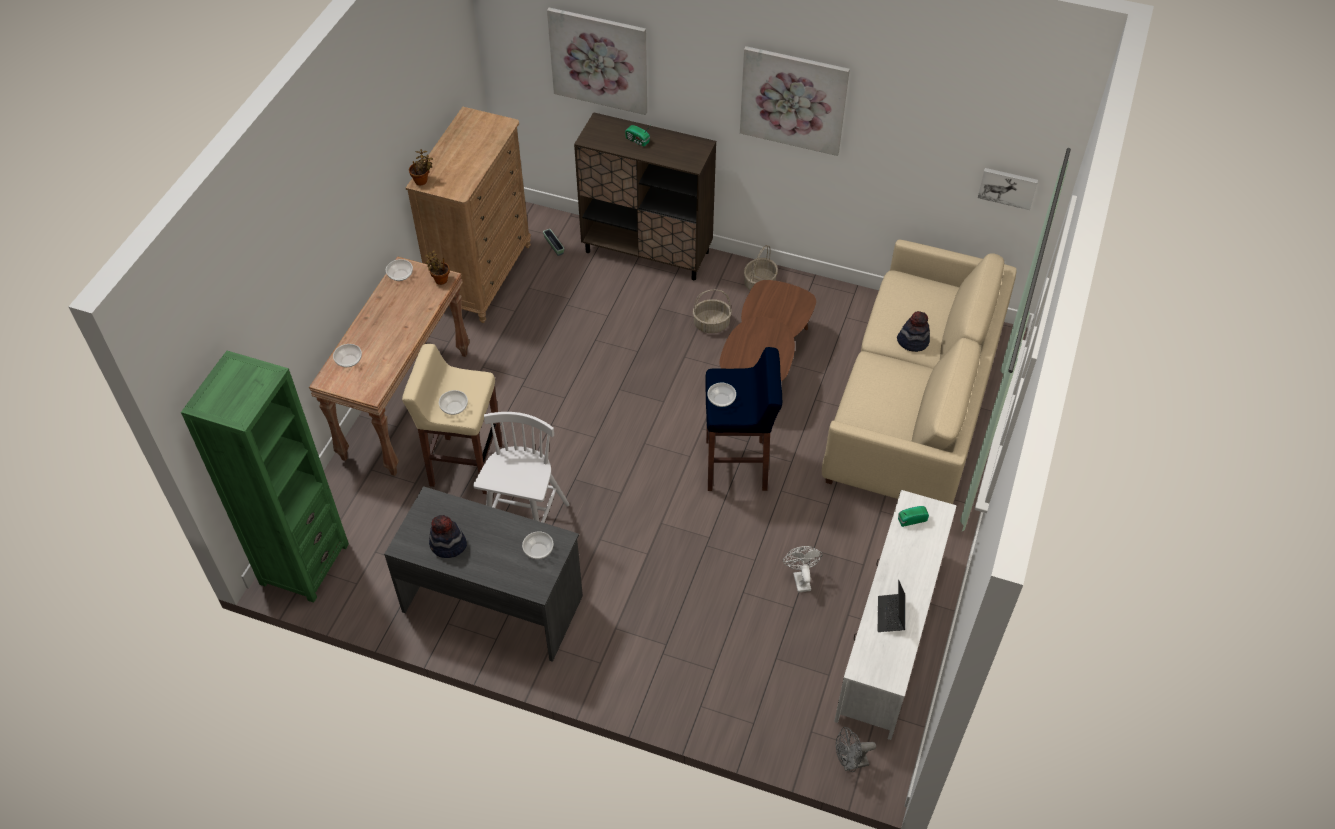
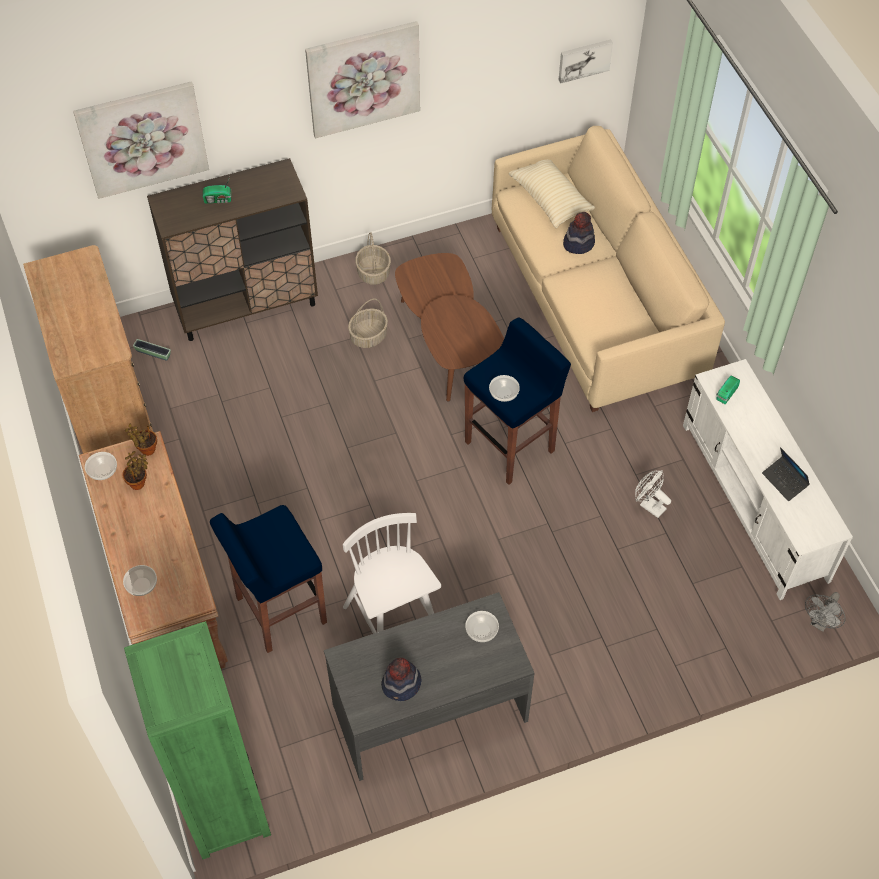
camera: 40 degrees left, 5 degrees up
(422, 181) = (65, 362): potted plant -> potted plant (138, 482)
(454, 408) = (284, 559): bowl -> none
(465, 465) = (279, 611): beige stool -> blue stool
(923, 297) = (550, 199): none -> beige pillow

